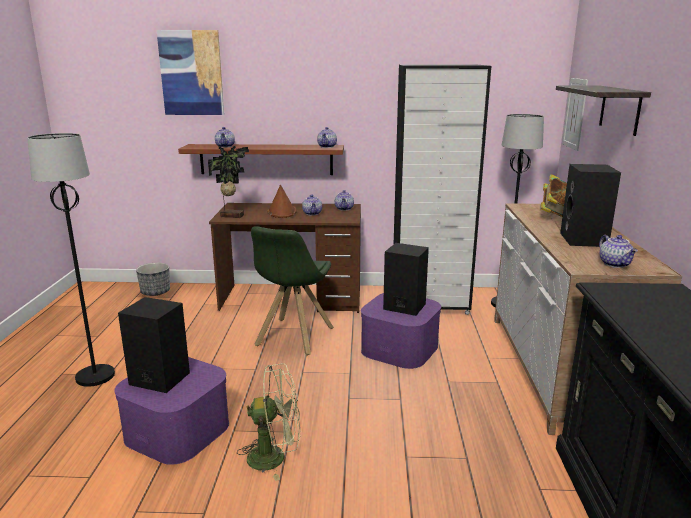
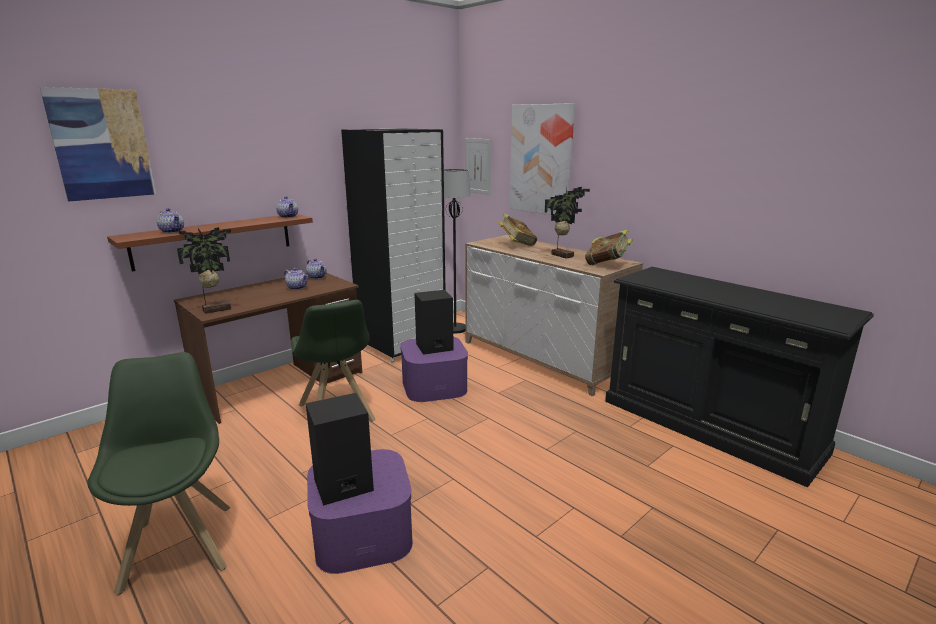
camera: 45 degrees left, 0 degrees up
(96, 376) = (179, 545): black floor lamp -> green chair
(156, 292) = (98, 438): planter -> none
(275, 457) = (472, 500): green fan -> none
(281, 212) = (262, 293): brown hat -> none
(585, 240) = (563, 255): black speaker -> potted plant
(615, 264) = (607, 264): teapot -> book
(620, 109) = (541, 160): shelf -> picture

